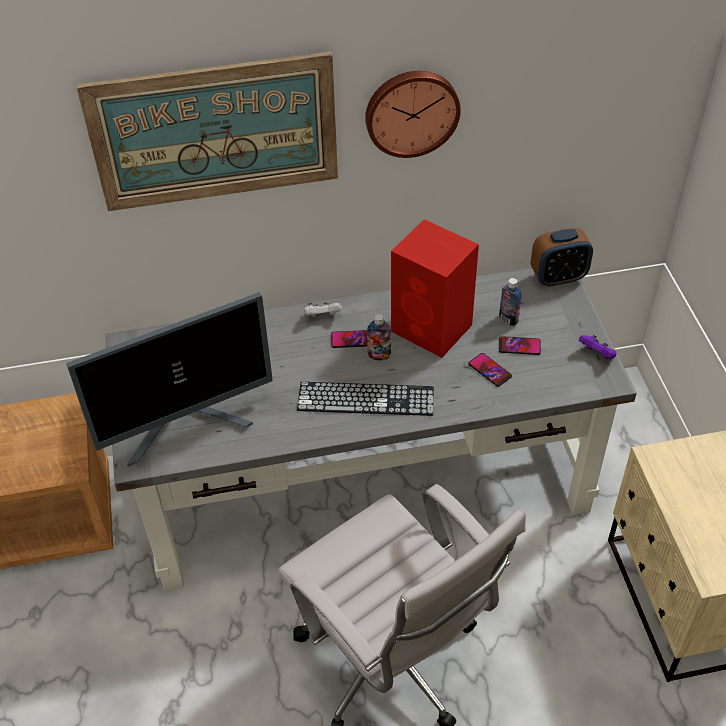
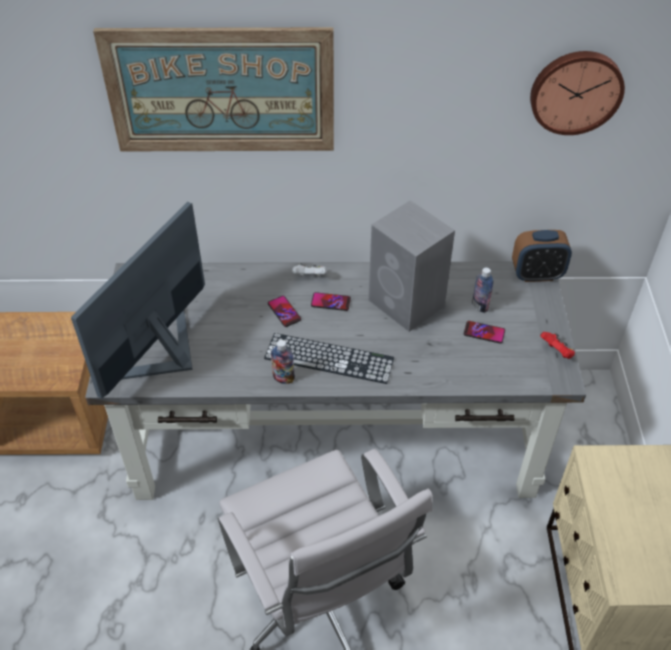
camera: 10 degrees right, 0 degrees up
(186, 424) = (163, 355): monitor -> monitor turned 135 degrees clockwise
(379, 355) = (351, 320): bottle -> bottle (283, 378)
(411, 112) = (407, 96): wall clock -> wall clock (575, 91)
(433, 329) = (407, 304): red speaker -> grey speaker
(490, 370) = (450, 350): phone -> phone (284, 312)
(597, 354) = (556, 352): purple game controller -> red game controller

